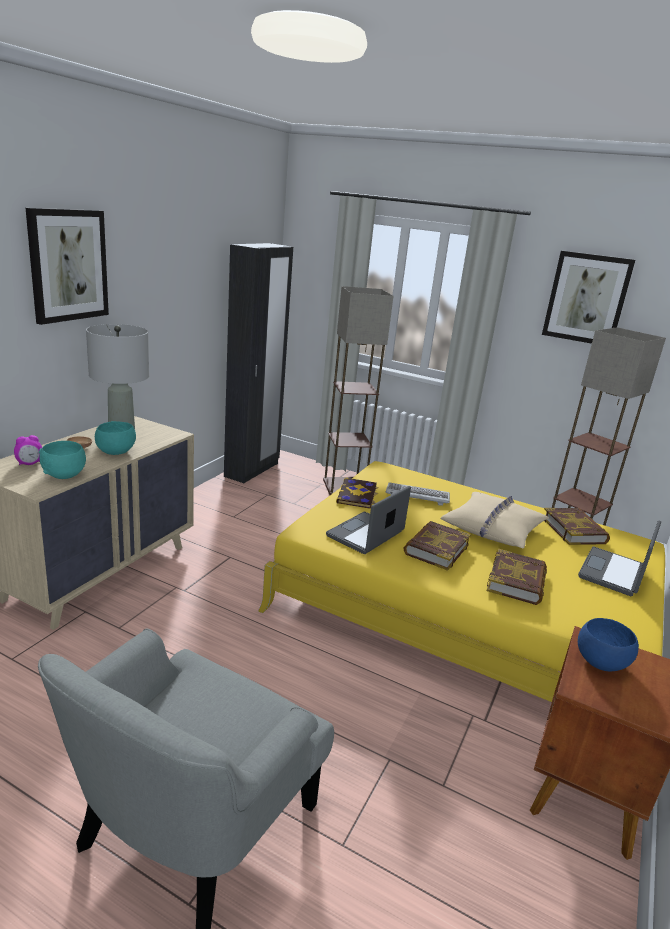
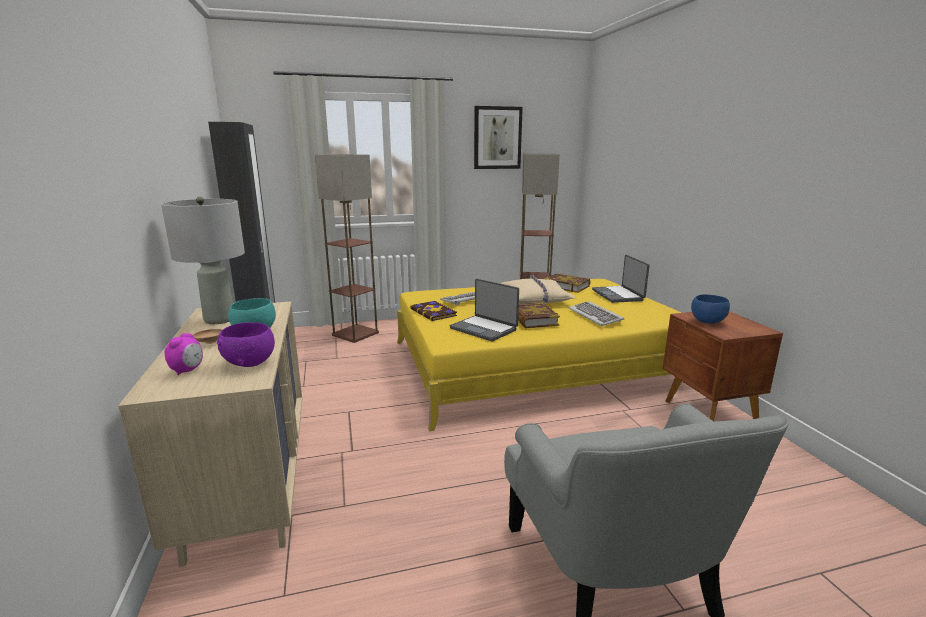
camera: 40 degrees left, 5 degrees down
(65, 475) = (250, 362): turquoise bowl -> purple bowl
(68, 265) = (128, 129): picture -> none
(366, 535) = (484, 329): laptop -> laptop turned 45 degrees counterclockwise
(516, 582) = (595, 316): book -> keyboard

